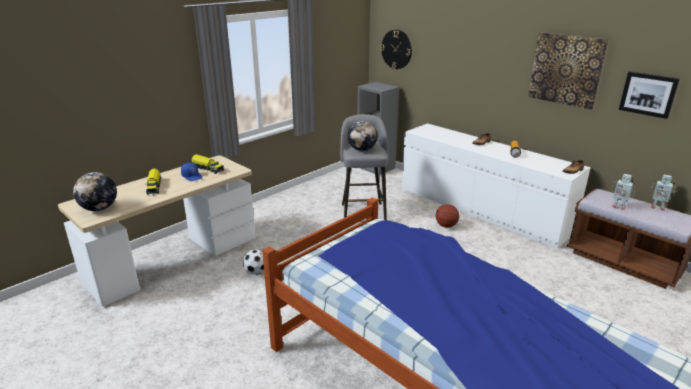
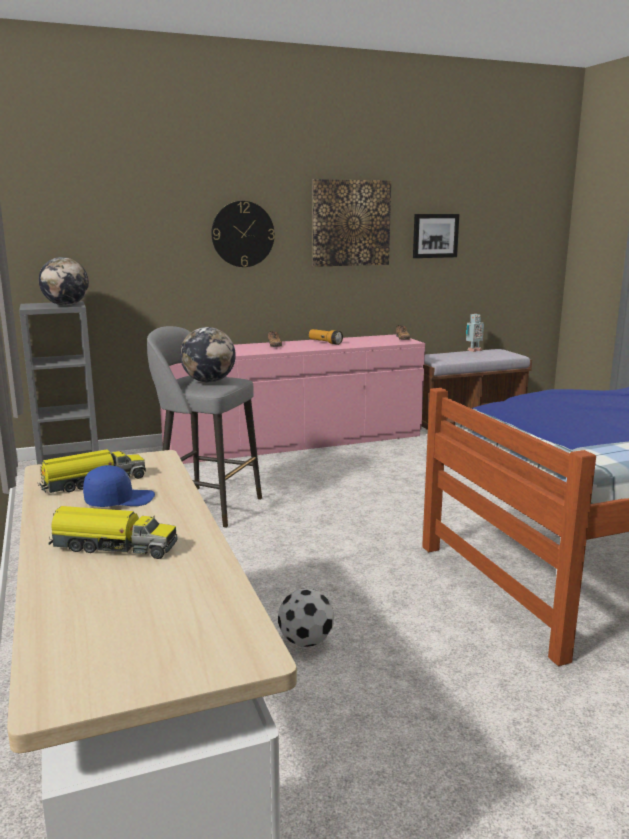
camera: 65 degrees left, 10 degrees down
(99, 209) = (173, 636): globe -> globe (66, 305)
(396, 49) = (64, 234): wall clock -> wall clock (243, 234)
(446, 226) = (313, 467): basketball -> none
(481, 209) = (294, 441): white dresser -> pink dresser
(618, 206) = (461, 357): toy robot -> none

